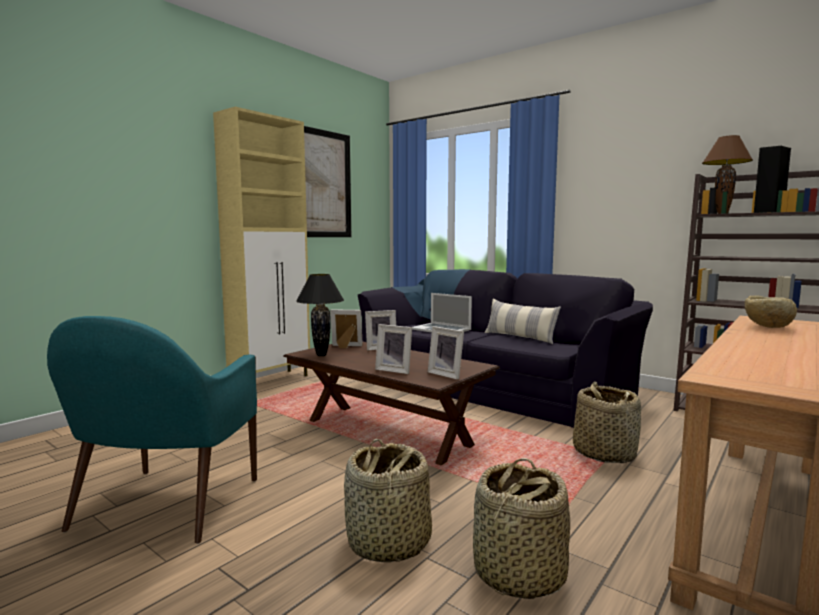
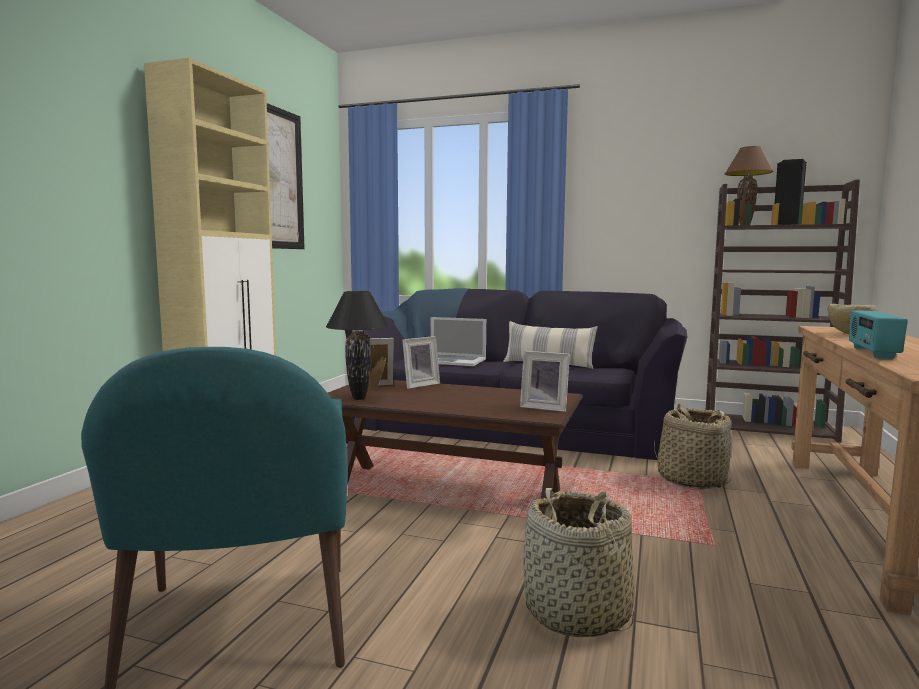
camera: 20 degrees left, 0 degrees up
(395, 370) = (479, 408): picture frame -> none
(517, 573) = (738, 616): basket -> none
(725, 348) = (872, 353): none -> radio

